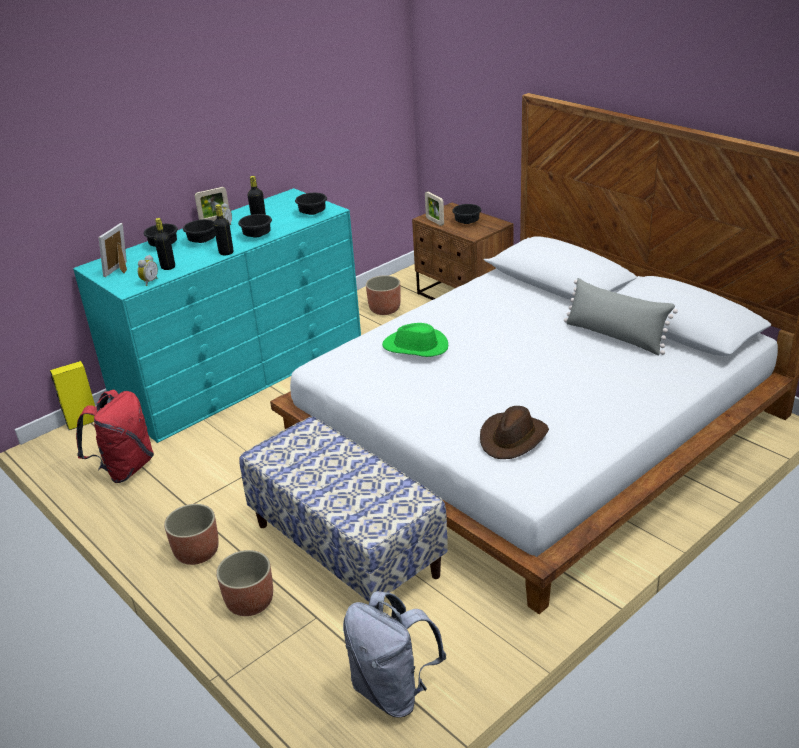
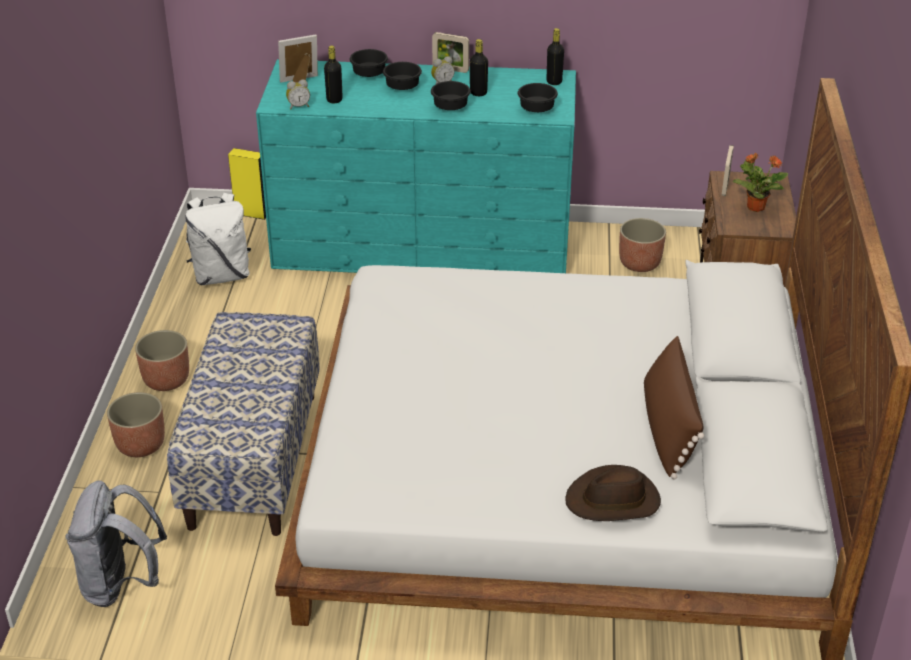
camera: 45 degrees right, 5 degrees up
(125, 468) = (221, 275): red backpack -> white backpack
(226, 253) = (397, 111): black bottle -> black bottle (554, 82)
(415, 347) = (474, 310): green hat -> none
(466, 222) = (755, 207): black bowl -> potted plant
(513, 438) = (396, 449): brown hat -> brown hat (613, 500)
(615, 336) = (668, 429): grey pillow -> brown pillow

